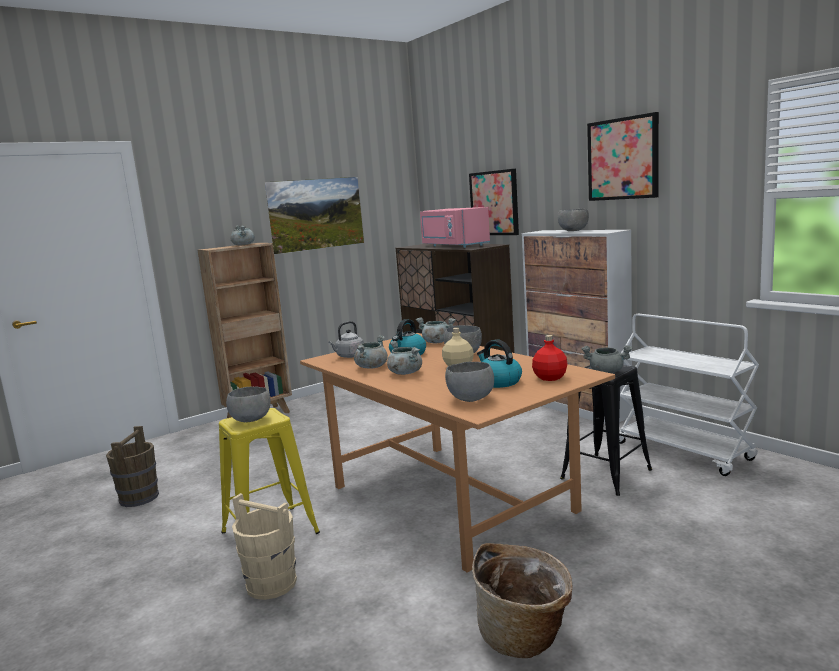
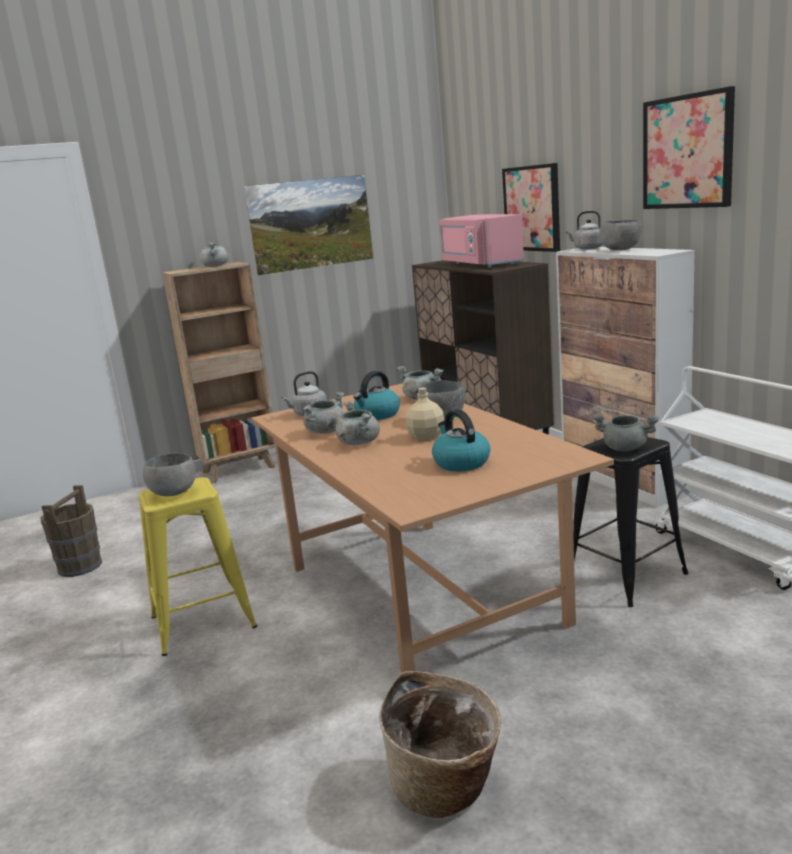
camera: 10 degrees right, 5 degrees up
(271, 584) = (183, 687): beige bucket -> none
(470, 399) = (412, 487): grey bowl -> none
(545, 231) = (587, 248): none -> grey kettle
(550, 378) = (527, 460): red bottle -> none

